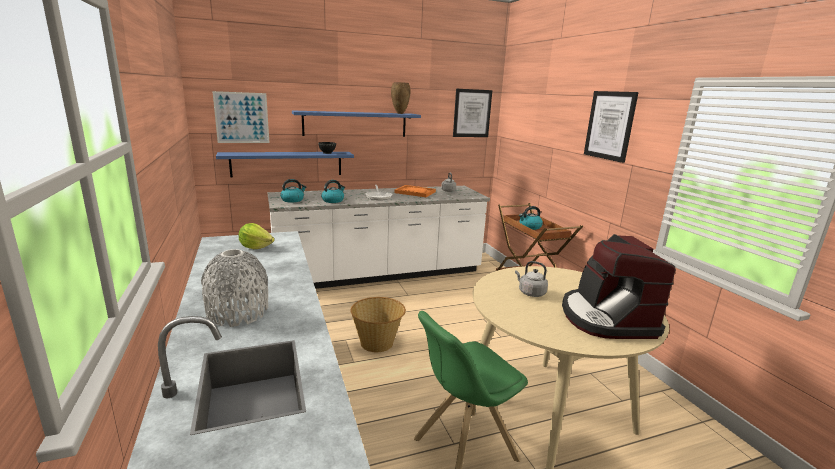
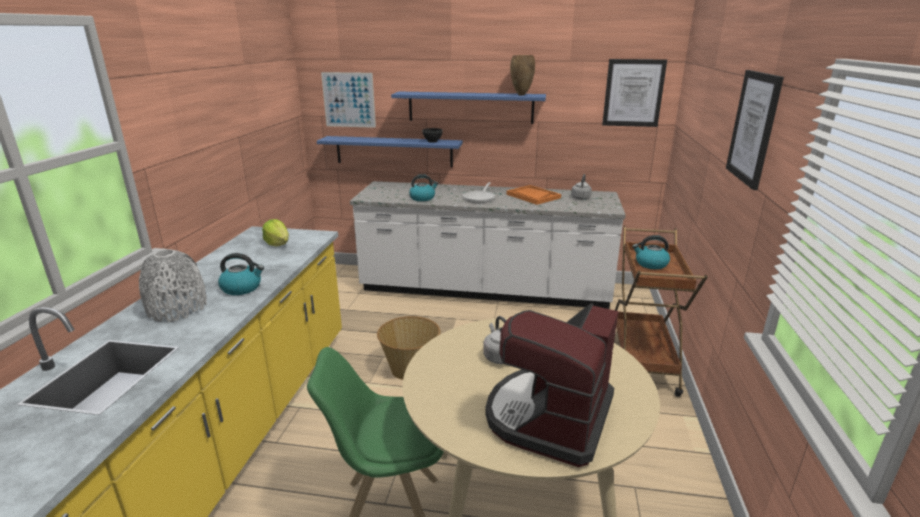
camera: 30 degrees right, 5 degrees up
(293, 200) = (383, 193): kettle -> kettle (242, 288)

